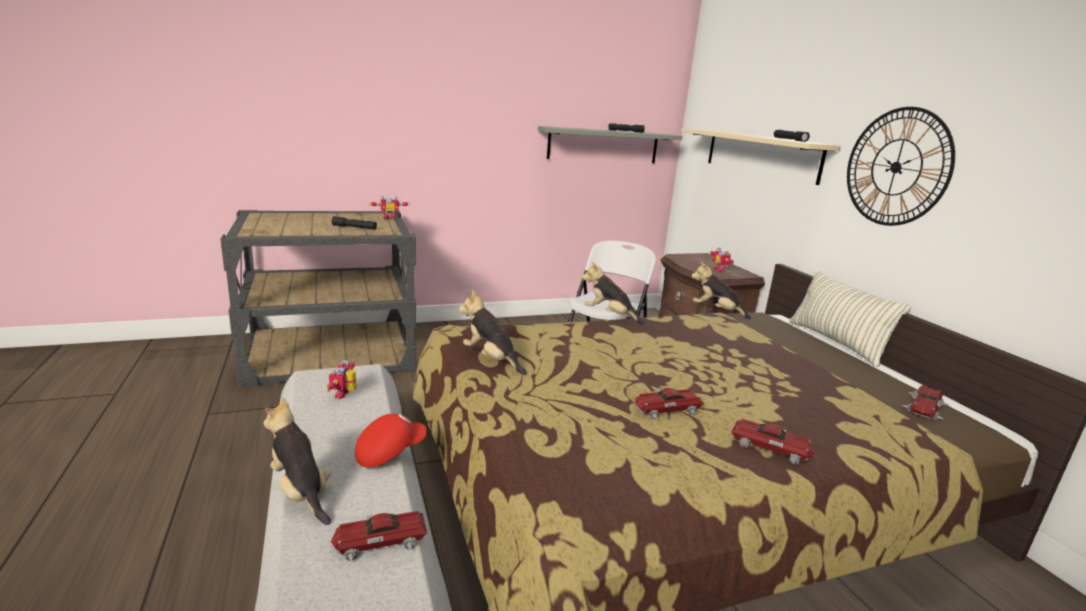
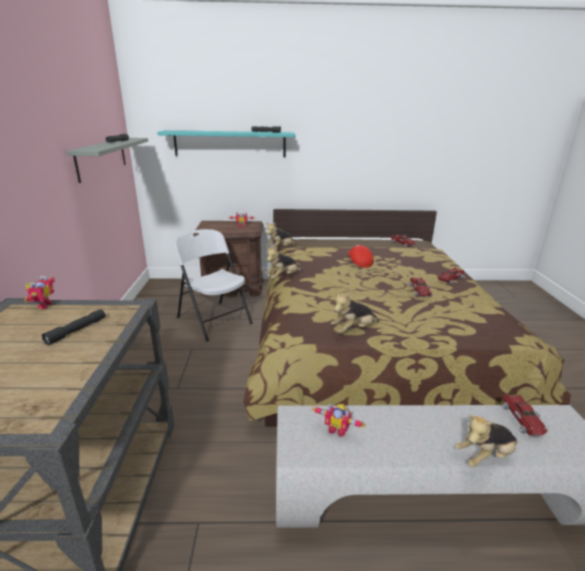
camera: 70 degrees left, 5 degrees up
(390, 452) = (427, 409): red cap -> red cap (359, 262)
(760, 154) = (230, 144): beige shelf -> turquoise shelf
(836, 342) = (331, 237): pillow -> none
(896, 167) = (332, 140): wall clock -> none

